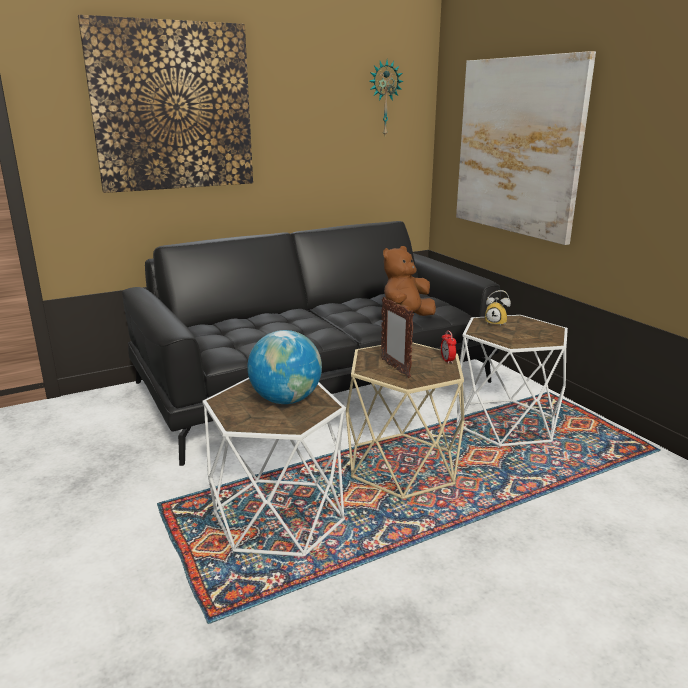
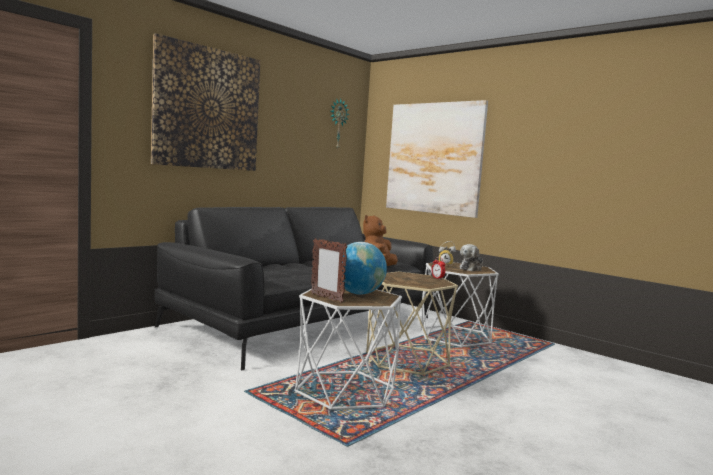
camera: 20 degrees left, 15 degrees down
(395, 368) = (410, 281): picture frame -> picture frame (326, 298)
(530, 334) = (471, 269): none -> plush toy

